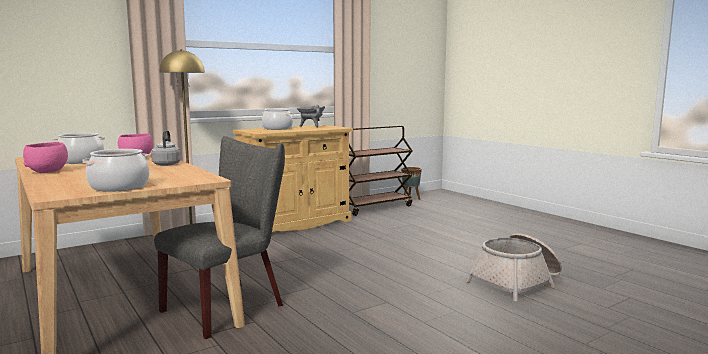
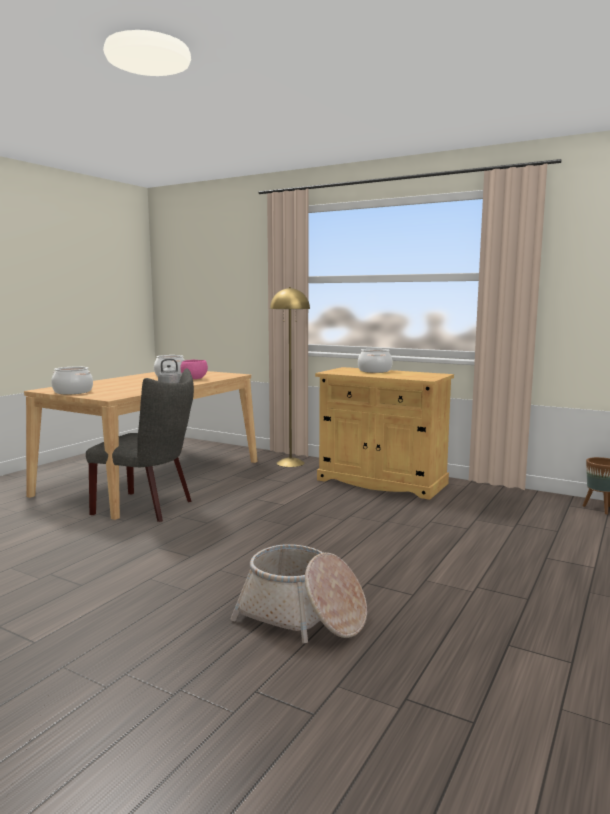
camera: 65 degrees right, 0 degrees up
(48, 171) = (123, 378): pink bowl -> none
(311, 126) = (416, 374): grey cooking pot -> none
(375, 207) = (510, 499): brown cart -> none

